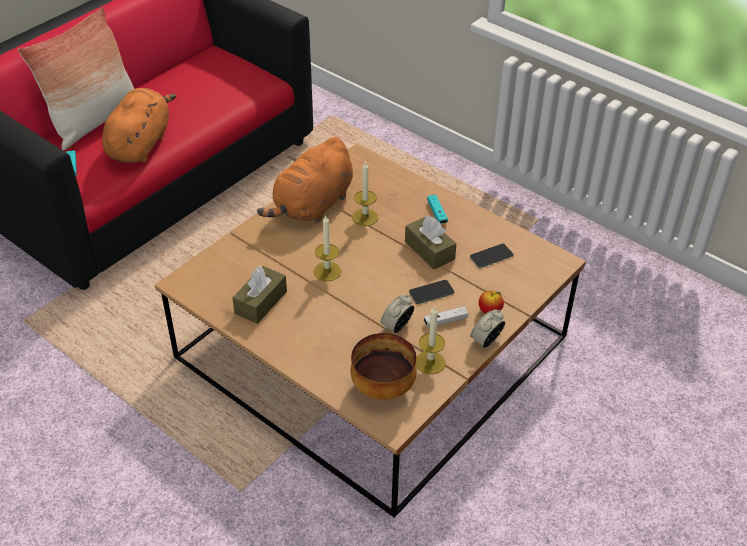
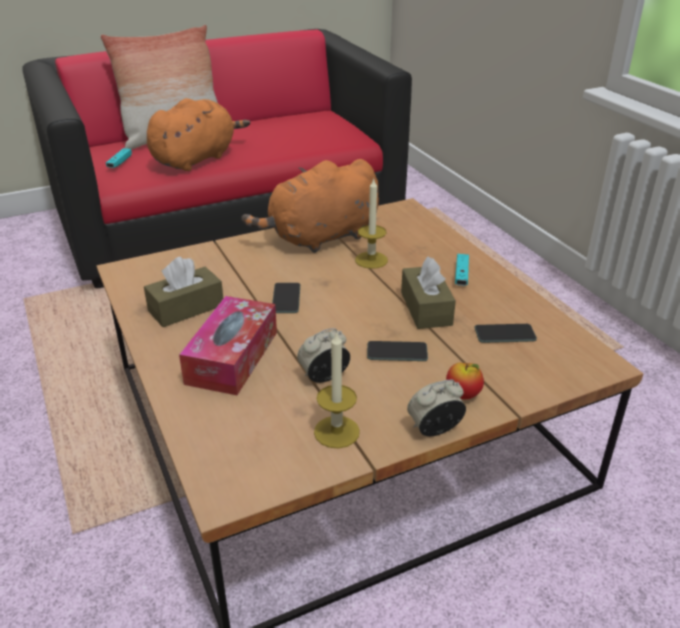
camera: 25 degrees right, 10 degrees down
(326, 331) = (232, 357): none -> tissue box
(327, 271) = (286, 298): candle -> phone
(384, 387) = (250, 443): bowl -> none
(445, 321) = (393, 388): white game controller -> none

